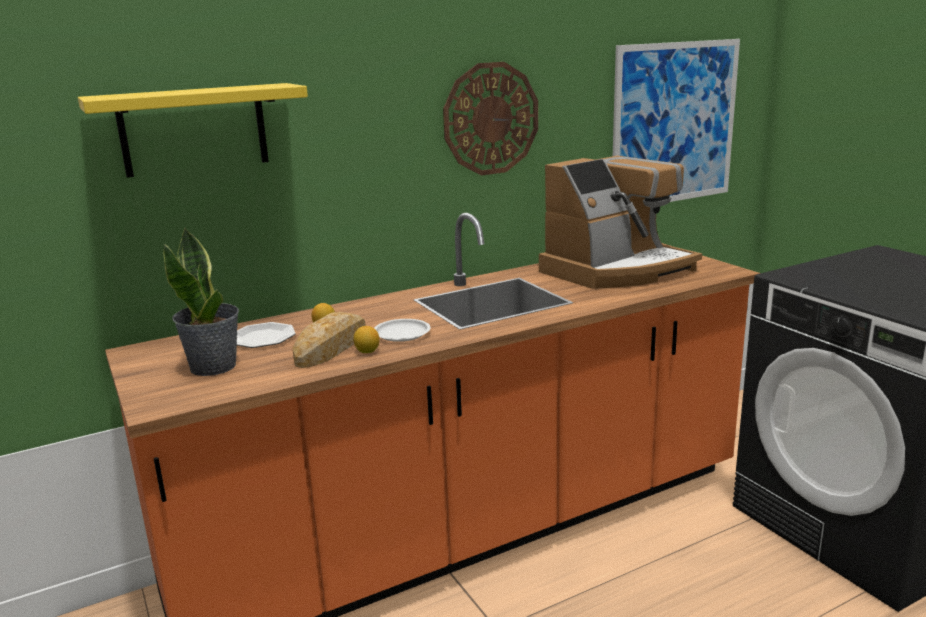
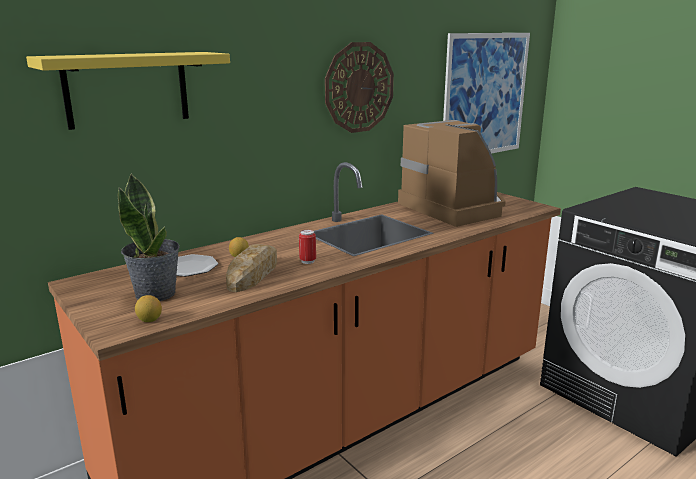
camera: 10 degrees left, 0 degrees up
(367, 351) = (285, 276): lemon -> lemon (149, 320)
(401, 334) = (307, 261): white plate -> can
(617, 270) = (454, 207): coffee machine -> coffee machine turned 75 degrees counterclockwise

